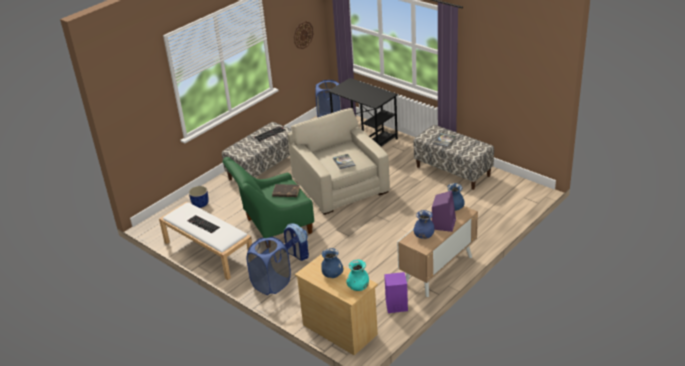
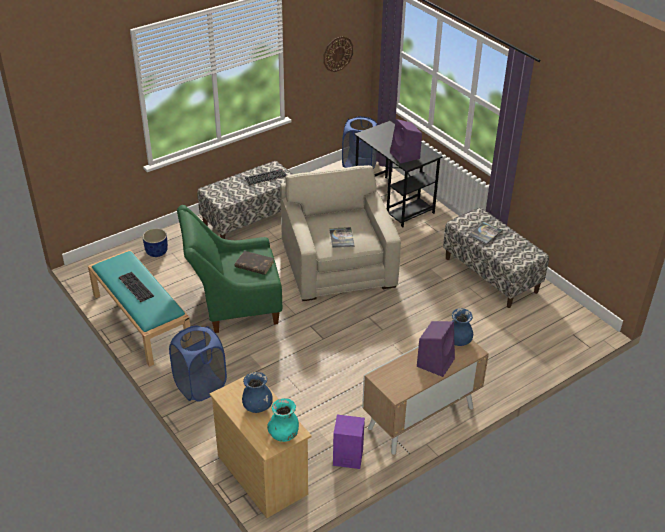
camera: 10 degrees right, 5 degrees up
(208, 251) = (140, 320): white bench -> turquoise bench
(297, 254) = (248, 350): backpack -> none
(371, 98) = (405, 156): none -> purple speaker
(424, 236) = (402, 374): blue vase -> none

